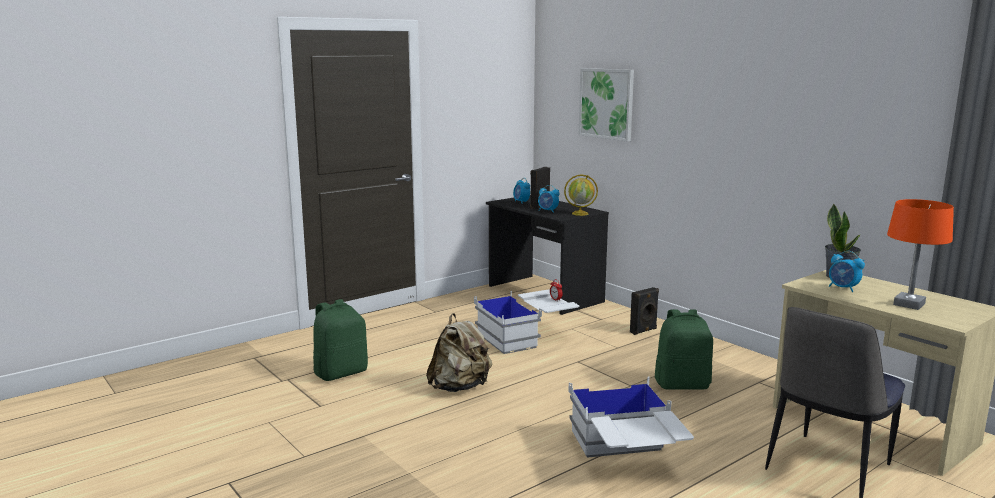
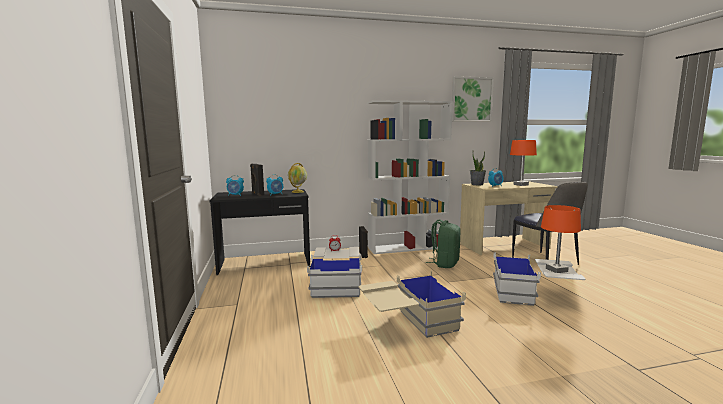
camera: 65 degrees left, 5 degrees down
(341, 373) = (329, 380): green backpack -> none
(460, 387) = (408, 324): beige backpack -> beige storage box
(606, 103) = (290, 113): picture -> picture (471, 99)
(640, 430) = (556, 270): none -> orange table lamp
(721, 351) = (408, 247): none -> white bookcase

